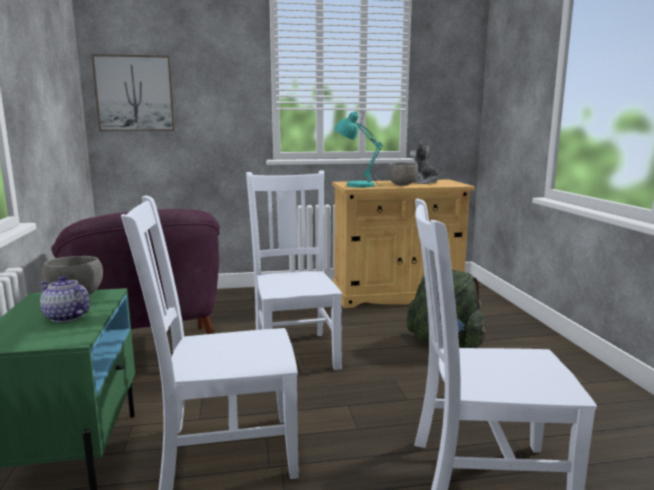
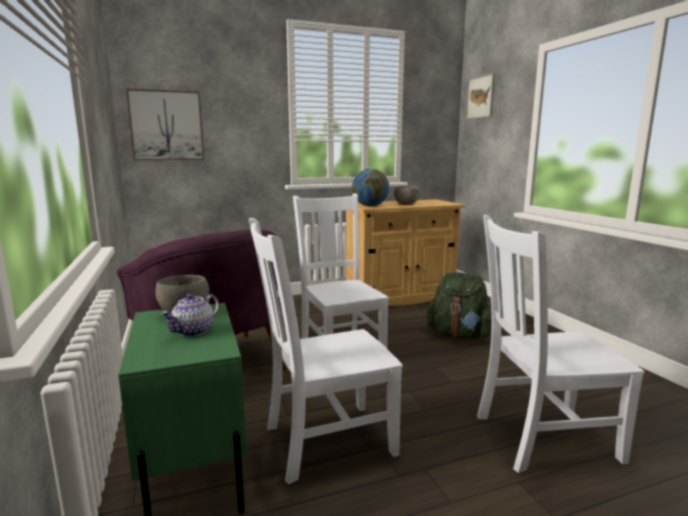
camera: 10 degrees left, 0 degrees up
(66, 317) = (193, 331): teapot -> teapot turned 75 degrees counterclockwise
(356, 185) = (370, 206): turquoise table lamp -> globe
(423, 182) = (420, 202): plush toy -> none
(504, 55) = (480, 97): none -> picture

